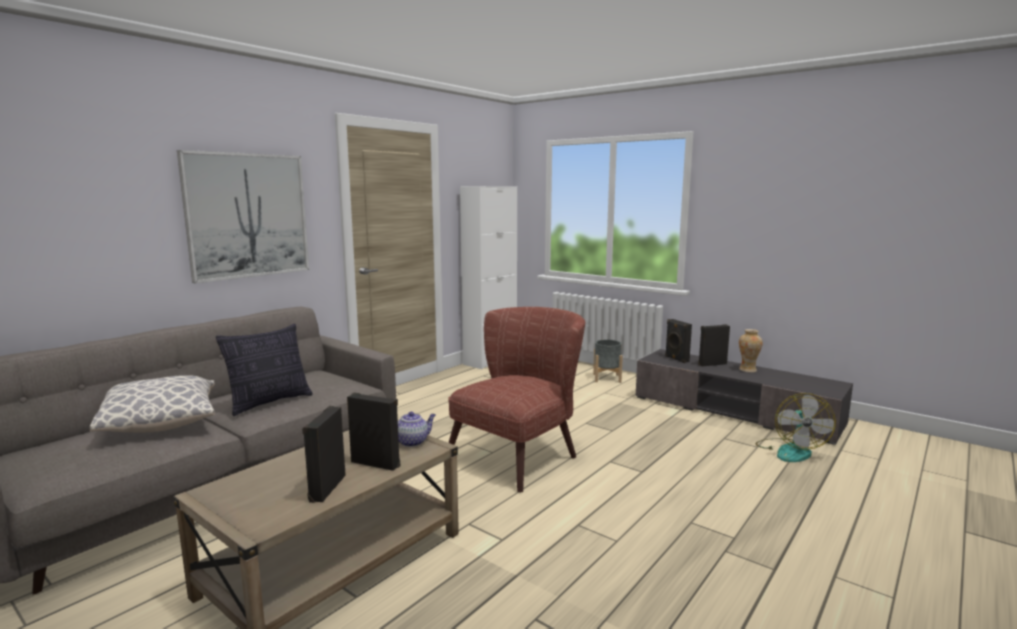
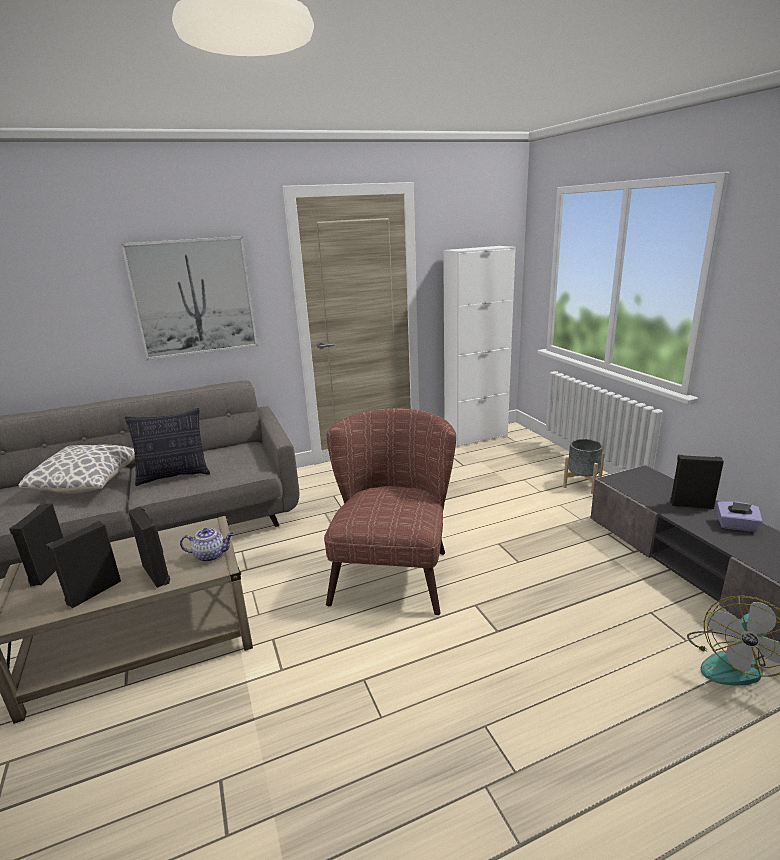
camera: 30 degrees right, 10 degrees up
(521, 455) = (394, 568): brown armchair -> brown armchair turned 60 degrees counterclockwise
(676, 359) = (648, 486): black speaker -> black speaker (49, 571)
(748, 370) = (736, 526): vase -> purple tissue box

